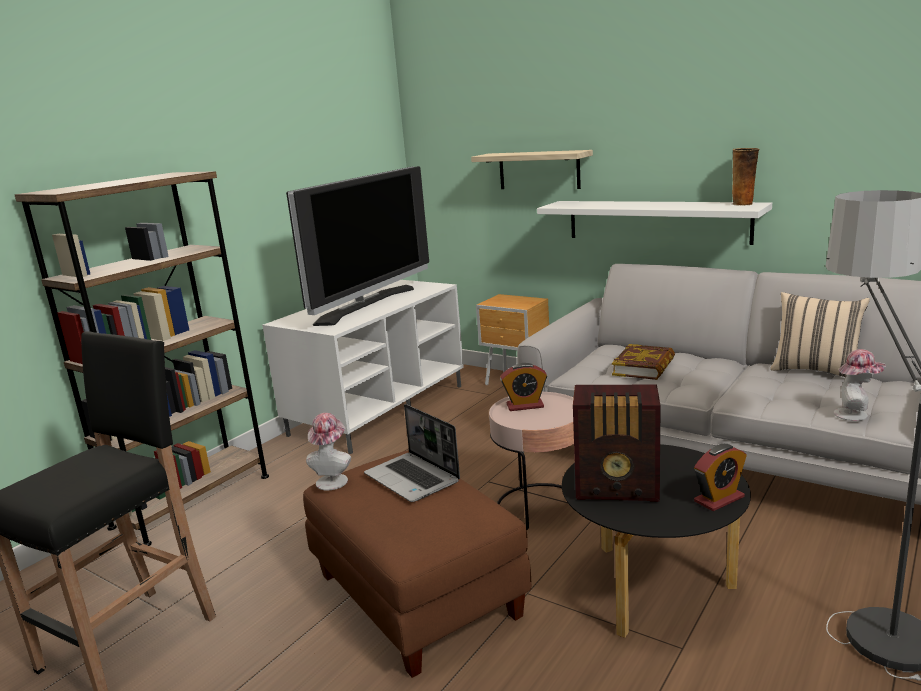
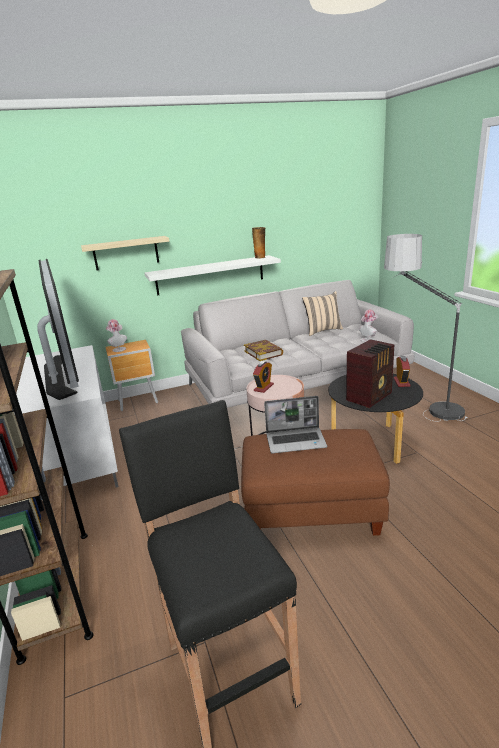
camera: 55 degrees left, 5 degrees up
(333, 479) = (259, 467): hat -> hat (118, 349)

